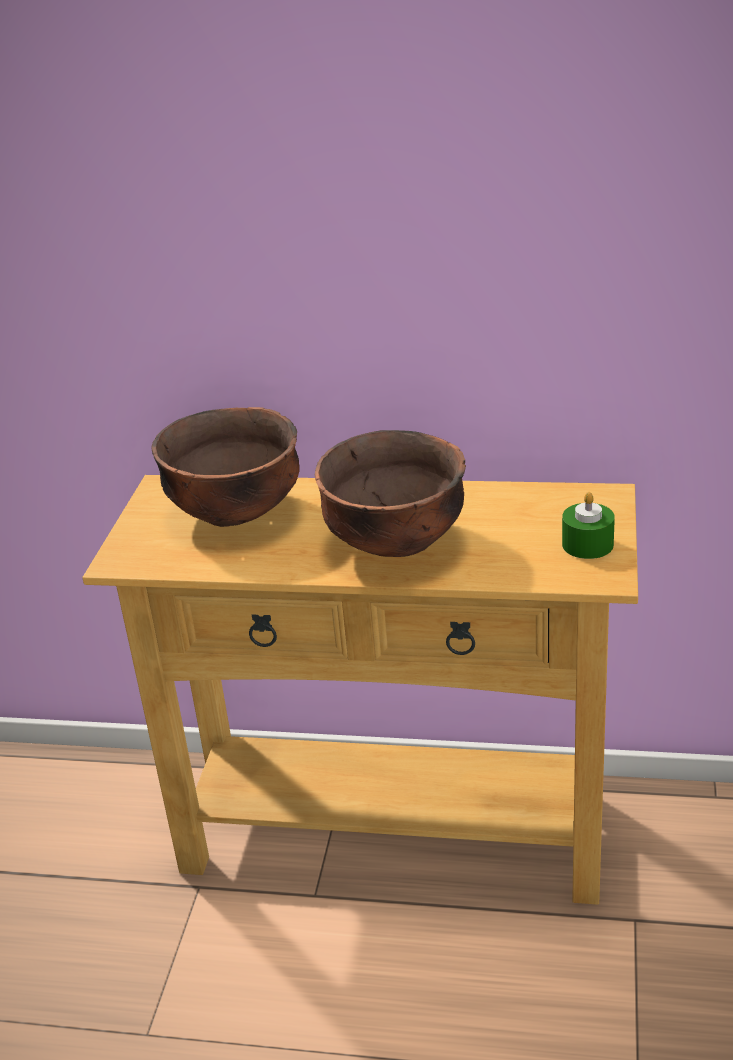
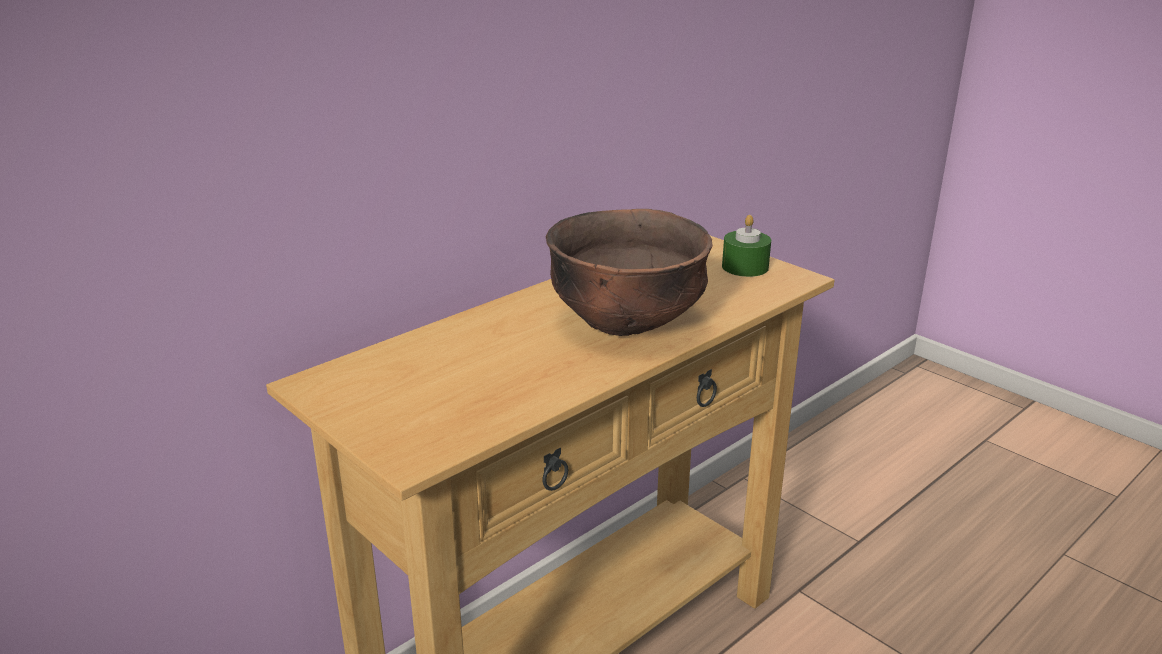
camera: 55 degrees left, 5 degrees down
(237, 512) = (443, 365): brown bowl -> none

